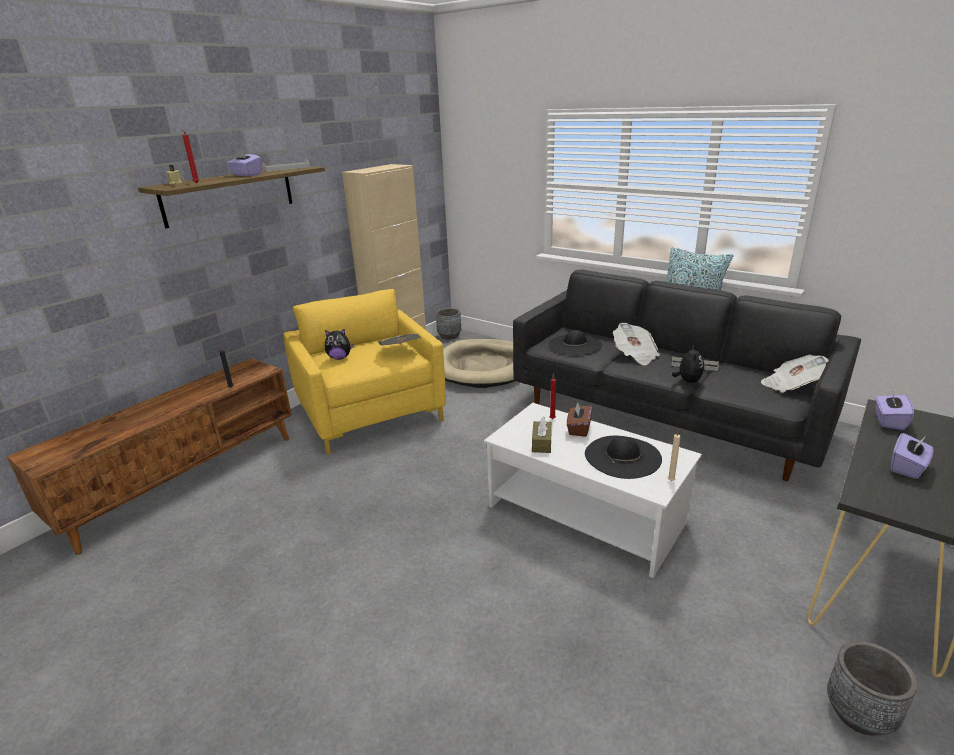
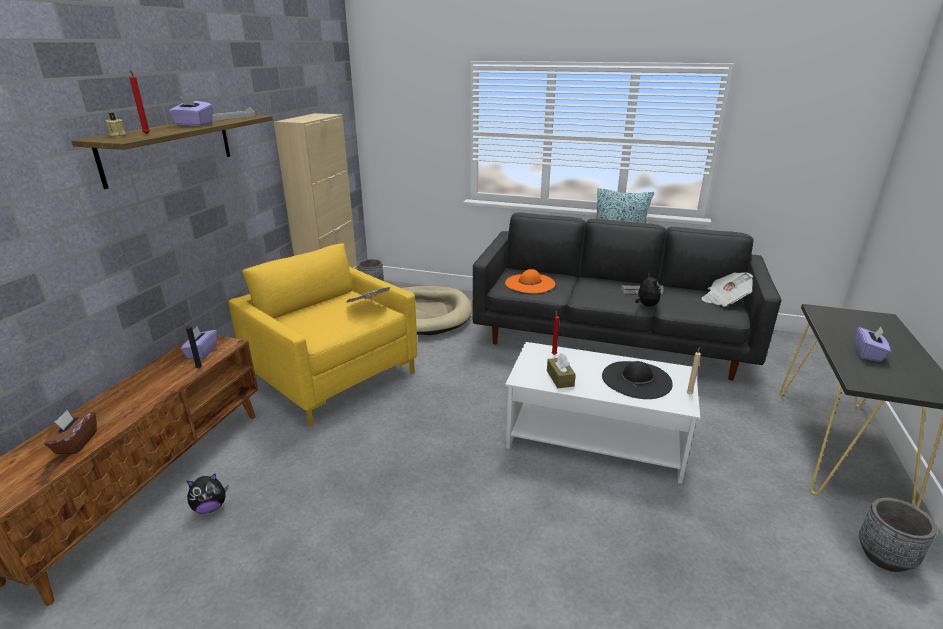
camera: 20 degrees left, 0 degrees up
(339, 358) = (306, 321): plush toy -> plush toy (210, 507)
(575, 345) = (530, 283): black hat -> orange hat
(578, 429) = (583, 360): brown tissue box -> brown tissue box (76, 443)
(635, 355) = (588, 287): newspaper -> none
(888, 421) = (829, 319): purple tissue box -> purple tissue box (201, 352)

